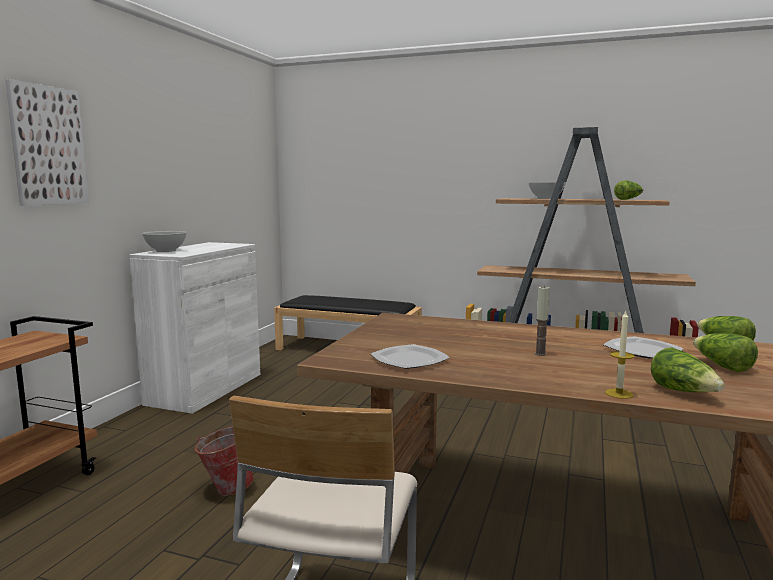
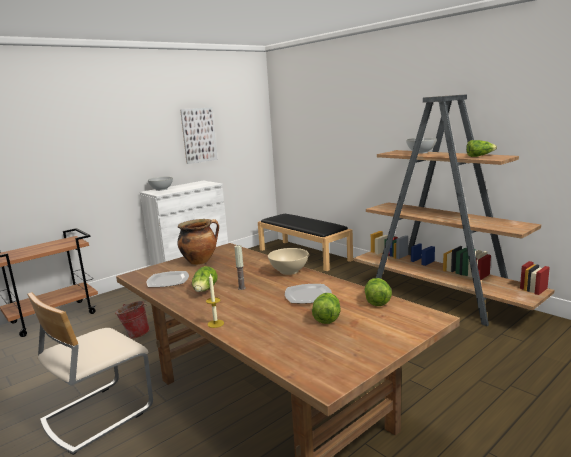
camera: 30 degrees right, 5 degrees up
(48, 146) = (83, 137): picture -> picture (198, 135)
(396, 334) = (200, 261): none -> cooking pot
(550, 331) = (289, 271): none -> beige bowl
(683, 392) = (252, 330): lettuce -> lettuce (205, 290)

